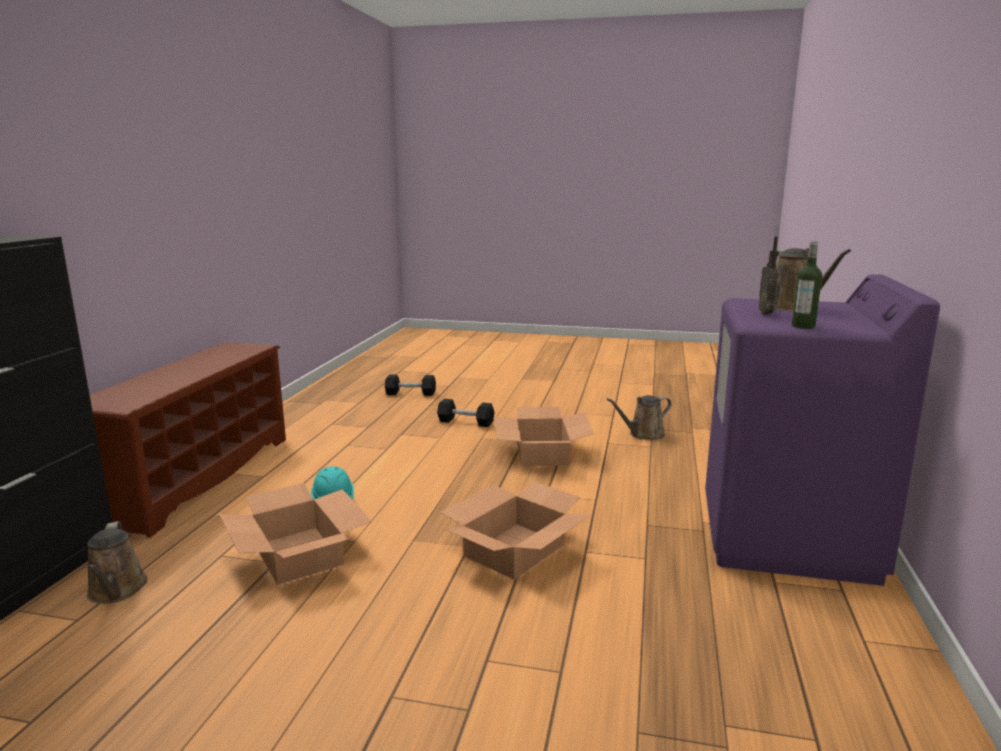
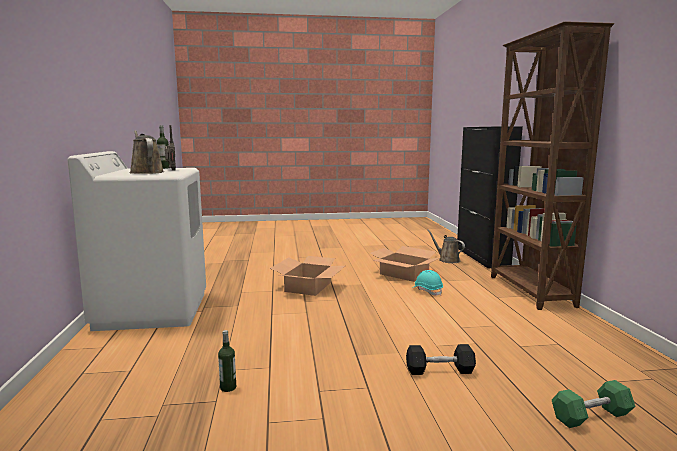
camera: 160 degrees right, 5 degrees down
(198, 477) = (530, 291): brown shoe rack -> brown bookcase
(410, 393) = (591, 416): black dumbbell -> green dumbbell
(542, 453) = (329, 344): cardboard box -> none
(643, 434) = (228, 387): brown watering can -> bottle
(787, 537) = (152, 310): purple washing machine -> white washing machine

